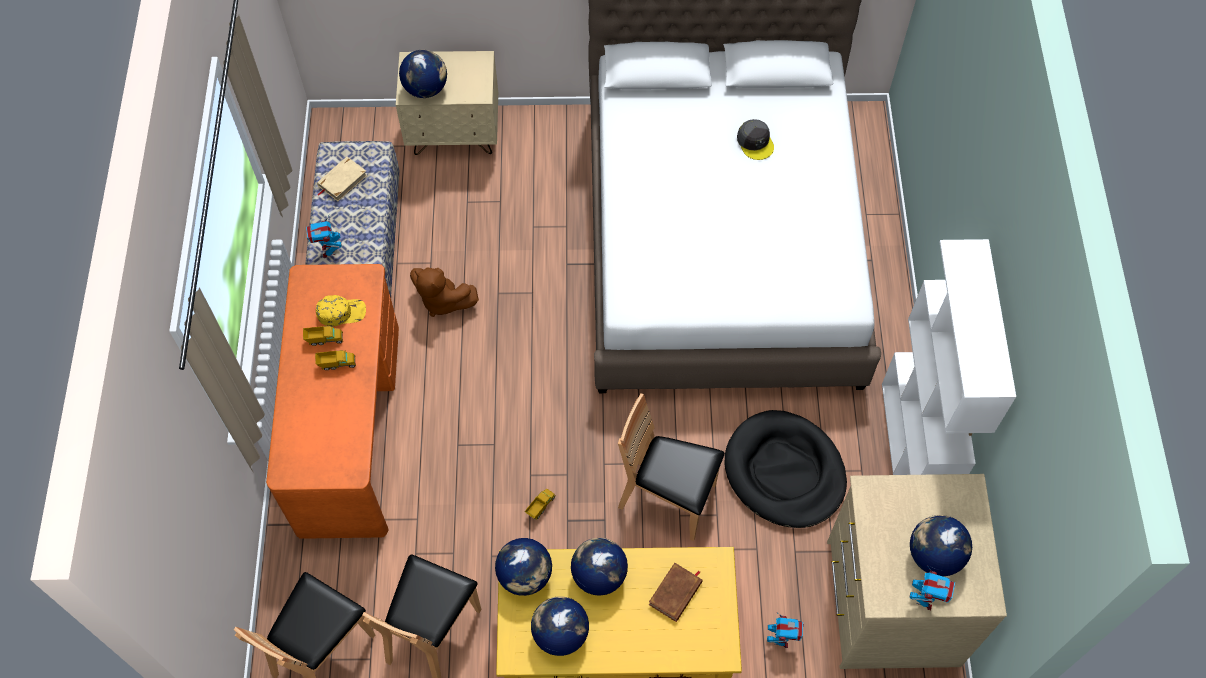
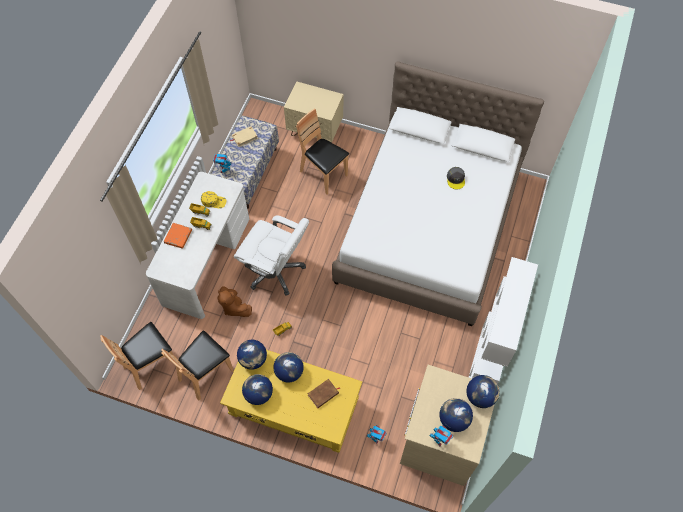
camera: 20 degrees right, 0 degrees up
(301, 397) = (178, 236): none -> orange book
(349, 428) = (206, 260): orange desk -> white desk
(426, 88) = (301, 103): globe -> globe (480, 396)
(442, 300) = (276, 212): brown plush toy -> brown plush toy (234, 307)
(484, 404) = (276, 270): none -> white office chair
(667, 498) = (347, 347): brown chair -> brown chair (323, 174)
(784, 472) = (412, 354): black dog bed -> none

